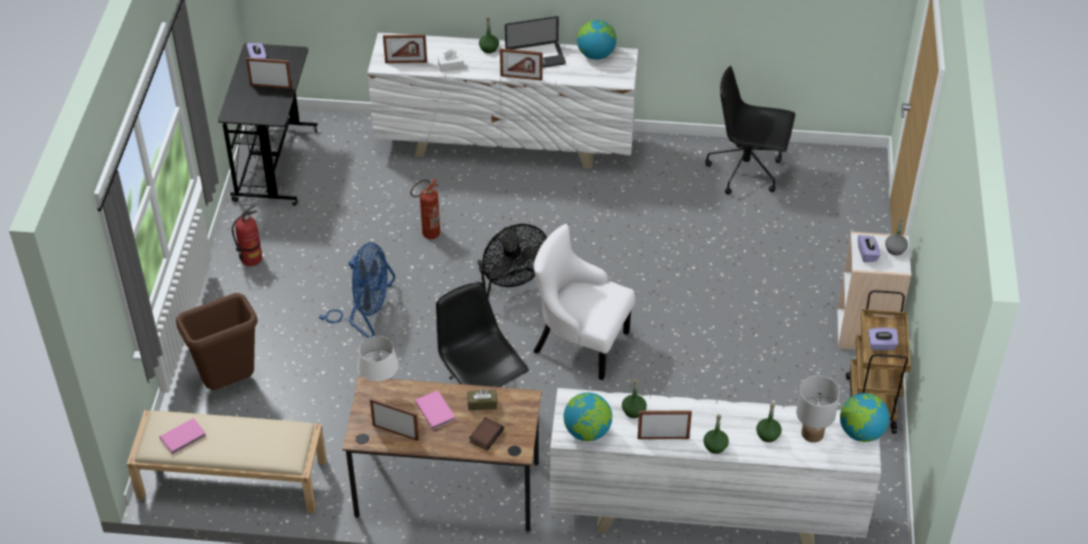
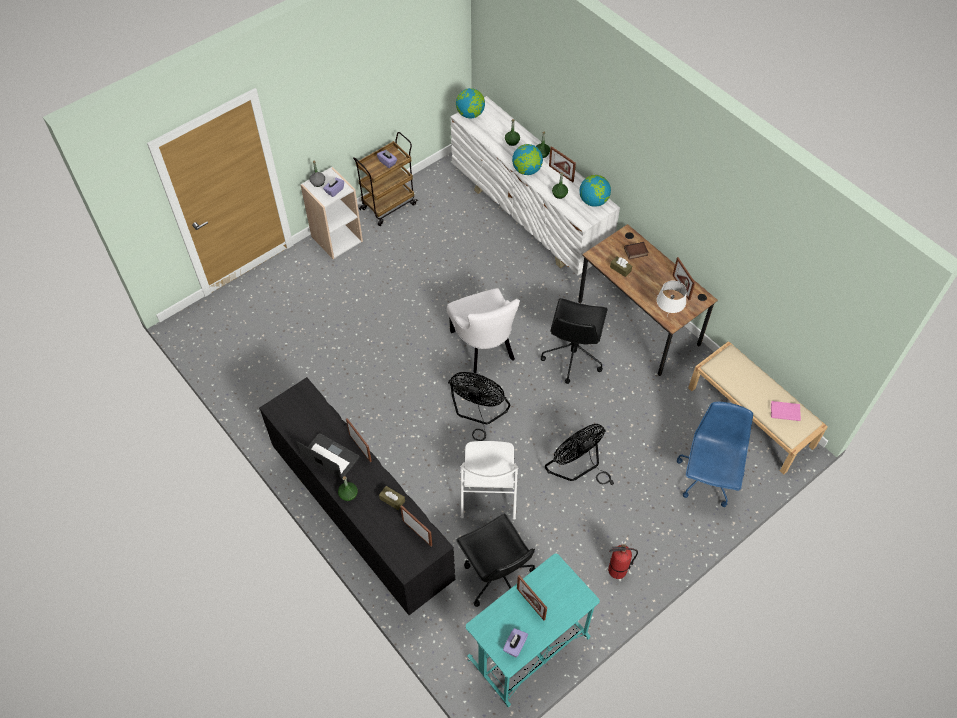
camera: 135 degrees left, 10 degrees up
(229, 384) = (707, 480): brown trash can -> blue office chair
(275, 165) = (528, 649): black desk -> turquoise desk
(364, 311) = (581, 465): blue fan -> black fan
(427, 235) = (488, 491): fire extinguisher -> white chair
(435, 410) = (648, 283): pink book -> none
(451, 66) = (392, 500): white tissue box -> brown tissue box
(506, 147) = (361, 521): white cabinet -> black cabinet
(596, 55) = (290, 425): globe -> globe (526, 170)
(748, 172) = (253, 372): black office chair -> black office chair (497, 576)
(812, 434) = (492, 128): grey table lamp -> none

